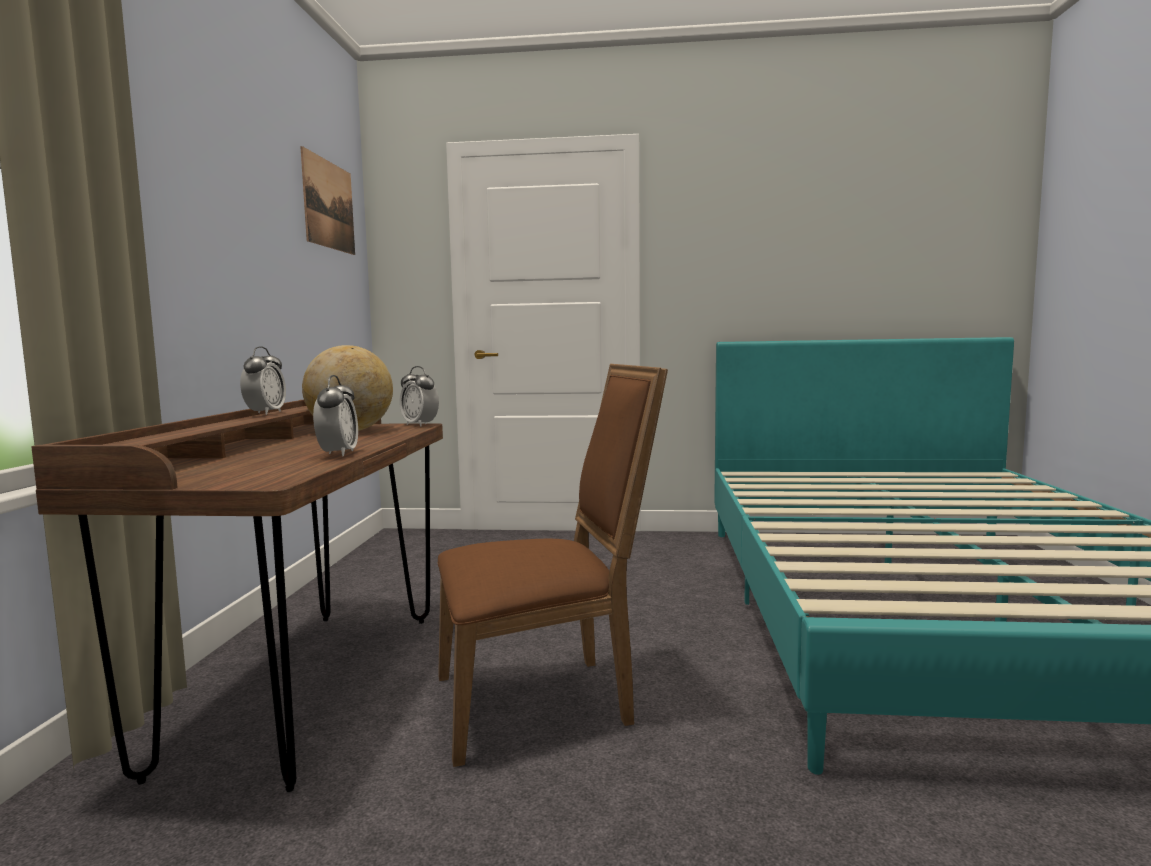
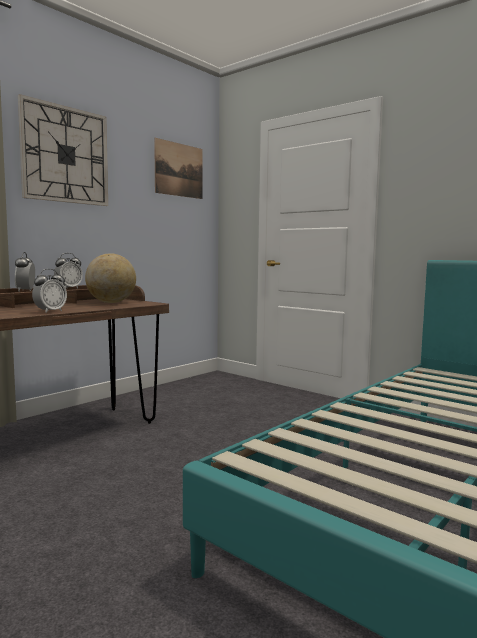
camera: 35 degrees right, 0 degrees up
(198, 161) = (65, 155): none -> wall clock
(420, 425) = (154, 303): alarm clock -> alarm clock (25, 291)
(543, 701) = (133, 479): brown chair -> none

